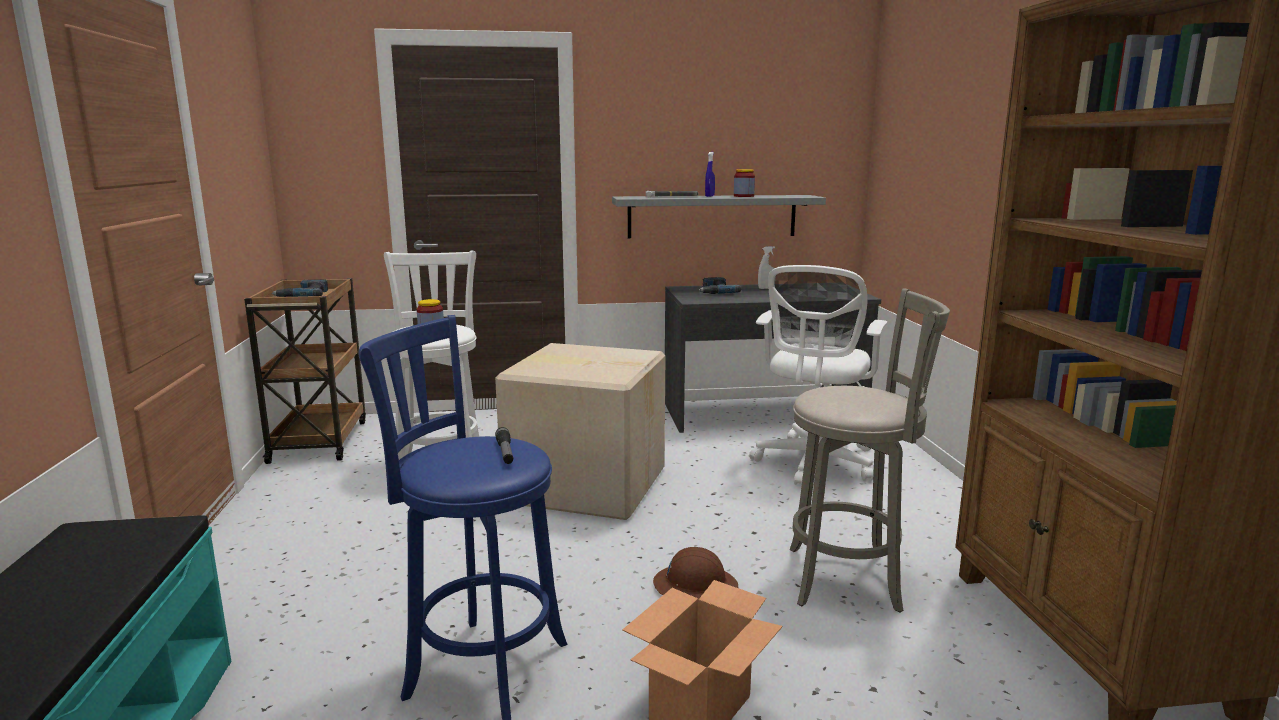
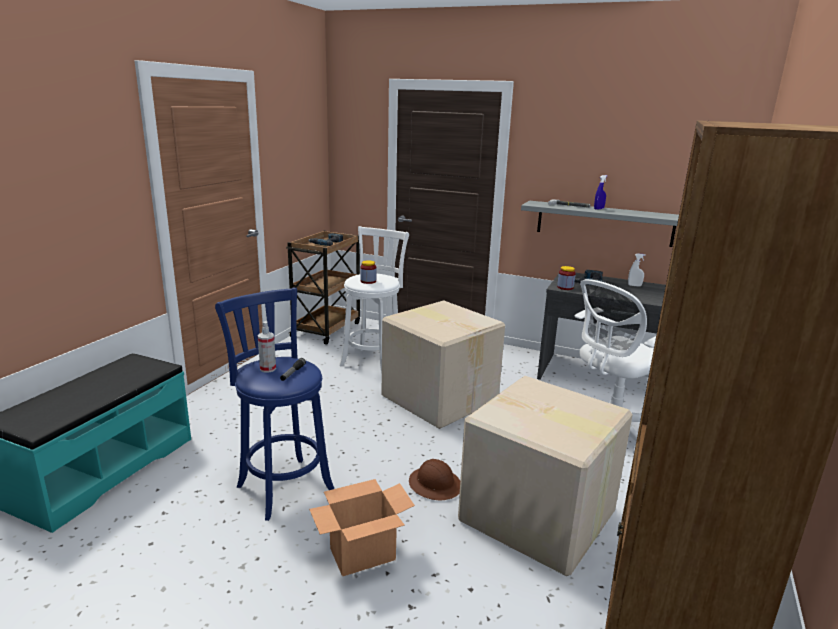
camera: 30 degrees right, 5 degrees up
(455, 457) = (268, 369): none -> spray bottle
(743, 196) = (626, 212): jar -> jar (565, 287)
(850, 579) = (538, 518): grey stool -> cardboard box

